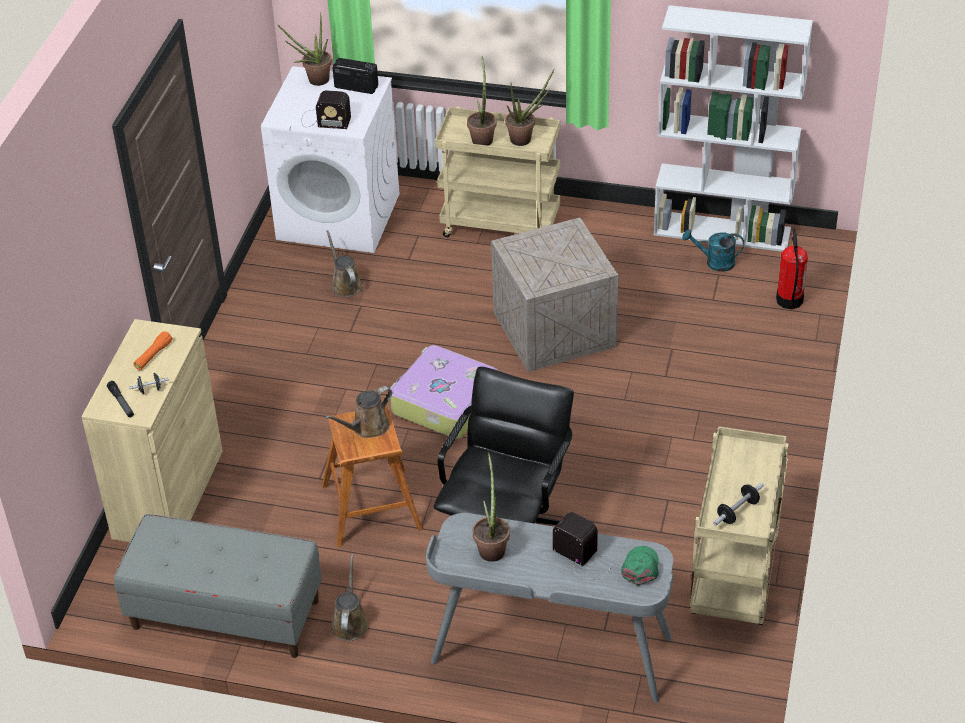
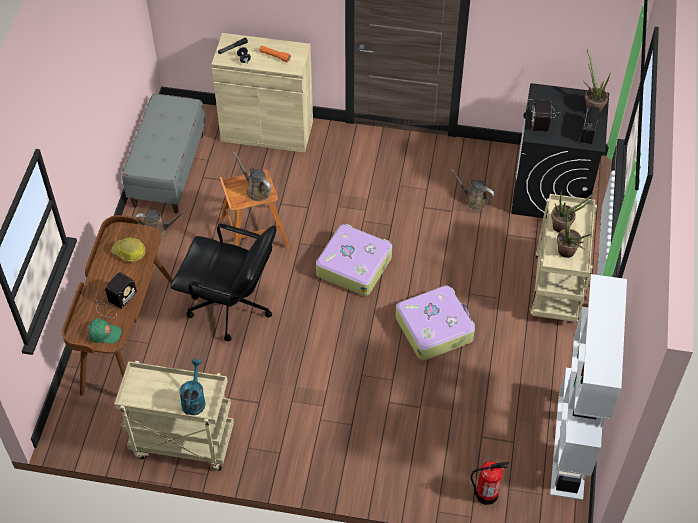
camera: 85 degrees right, 10 degrees up
(339, 216) = (551, 190): white washing machine -> black washing machine
(344, 284) = (474, 200): brown watering can -> brown watering can turned 120 degrees counterclockwise
(492, 547) = (129, 252): potted plant -> hard hat
(551, 651) = (126, 335): grey desk -> brown desk
(553, 330) = (434, 328): crate -> suitcase
(714, 262) = (529, 439): turquoise watering can -> turquoise watering can (194, 399)
(737, 511) = (148, 390): dumbbell -> none

